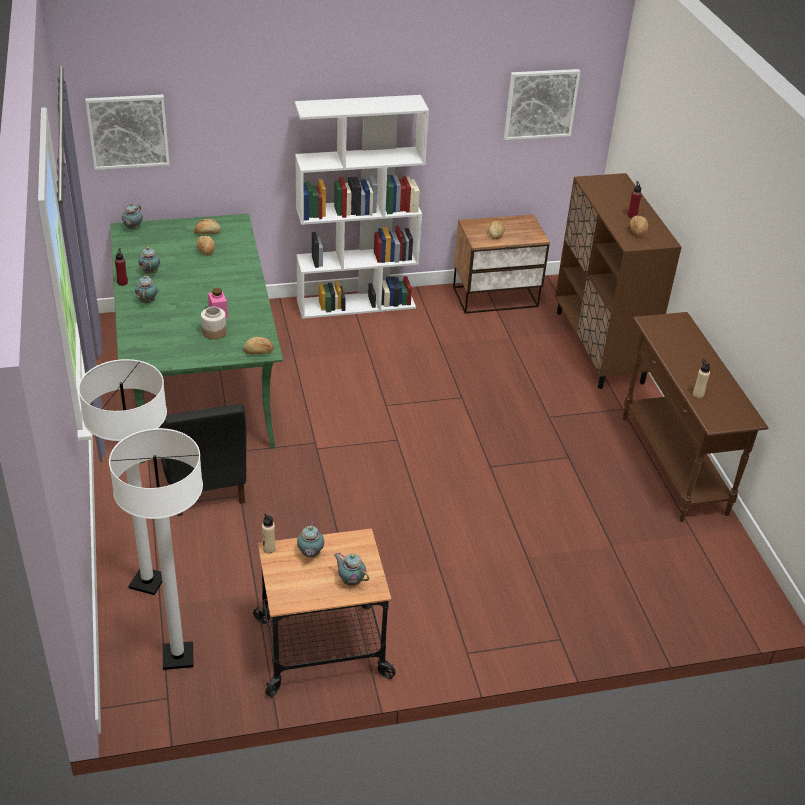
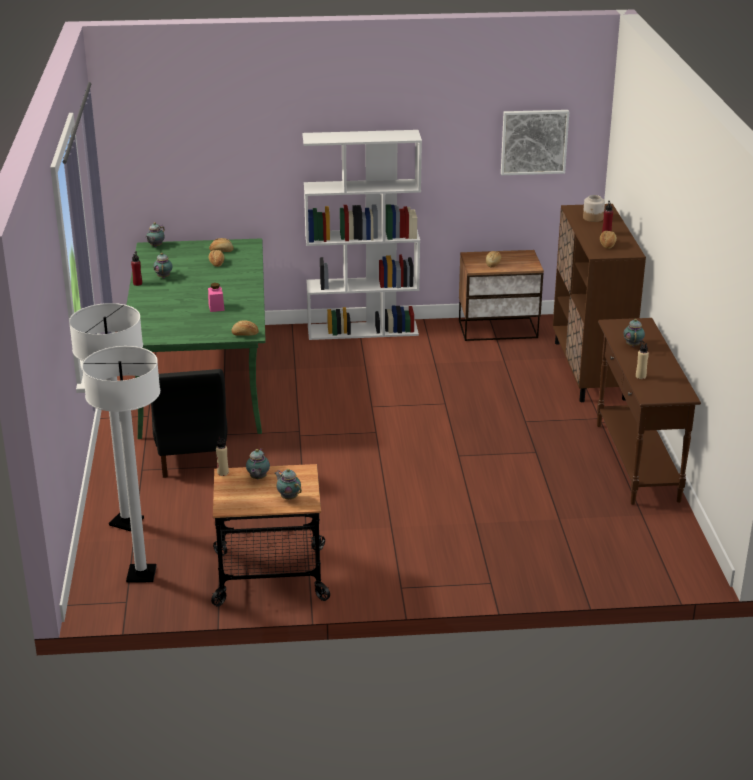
camera: 10 degrees right, 10 degrees down
(128, 131) = (155, 157): picture -> none
(147, 301) = (156, 296): teapot -> teapot (633, 345)
(214, 332) = (209, 320): jar -> jar (593, 218)

